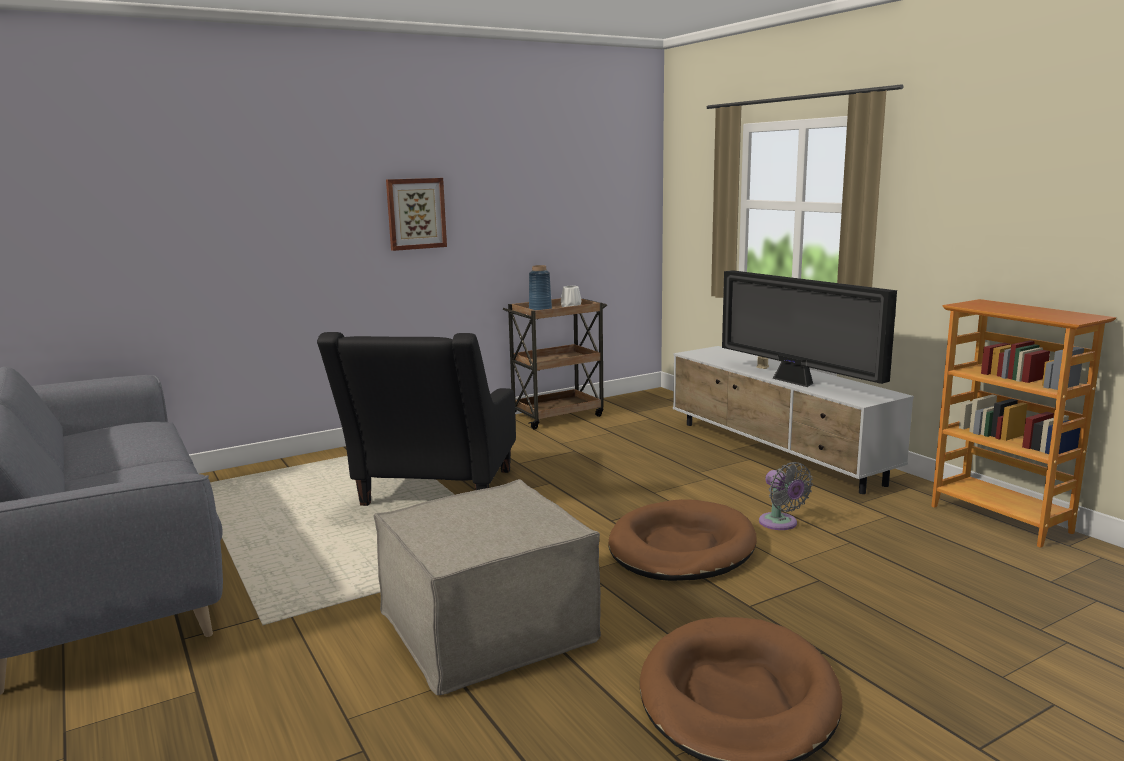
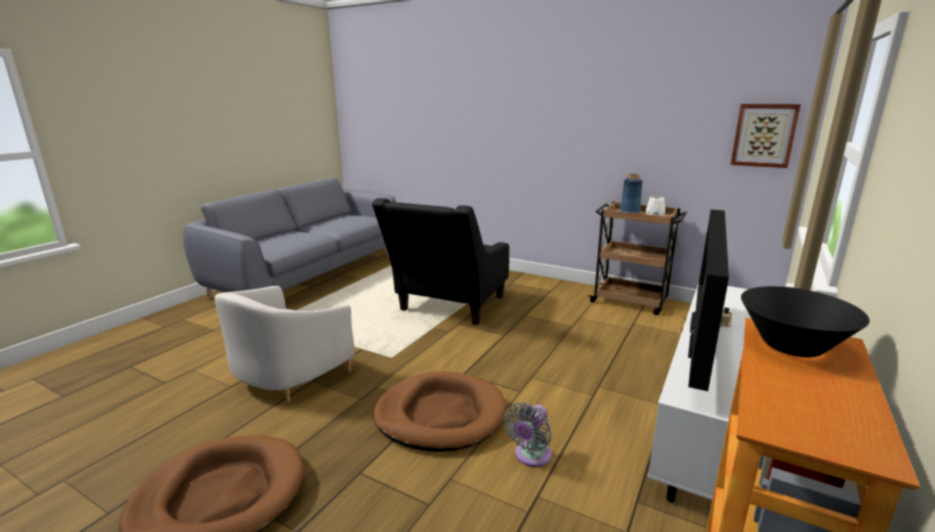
camera: 60 degrees right, 5 degrees up
(416, 213) = (550, 122): picture -> picture (764, 135)
(433, 494) = (447, 308): black armchair -> black armchair turned 45 degrees counterclockwise
(486, 627) = (289, 376): beige ottoman -> white armchair
(986, 306) = (792, 346): none -> black bowl

